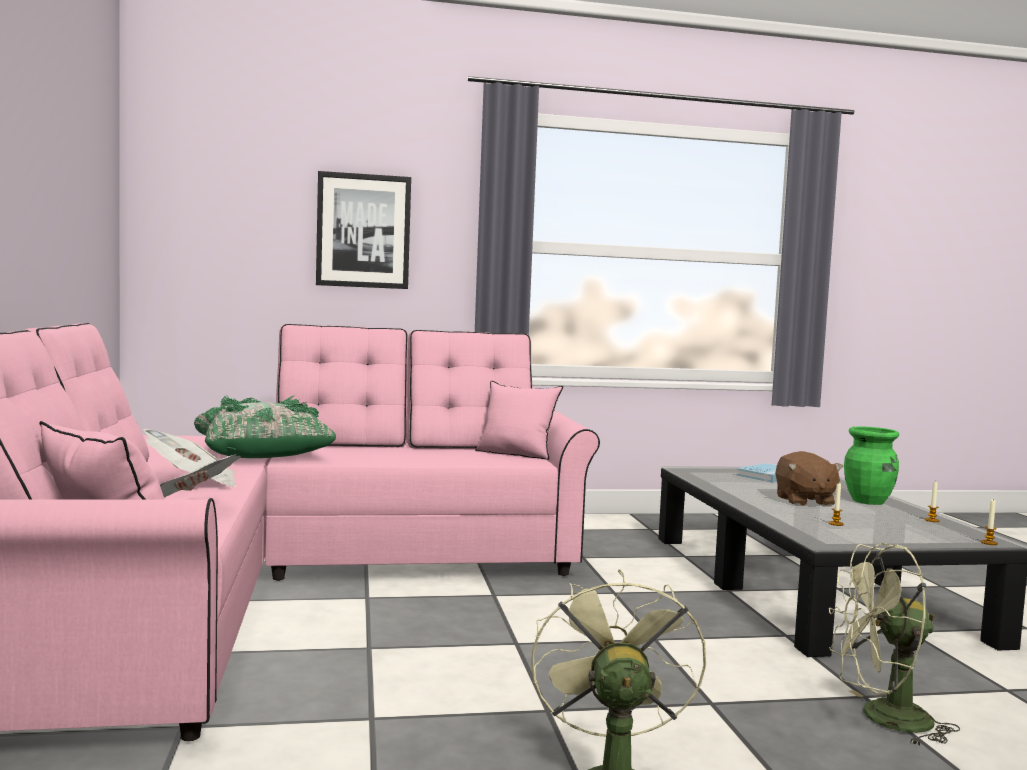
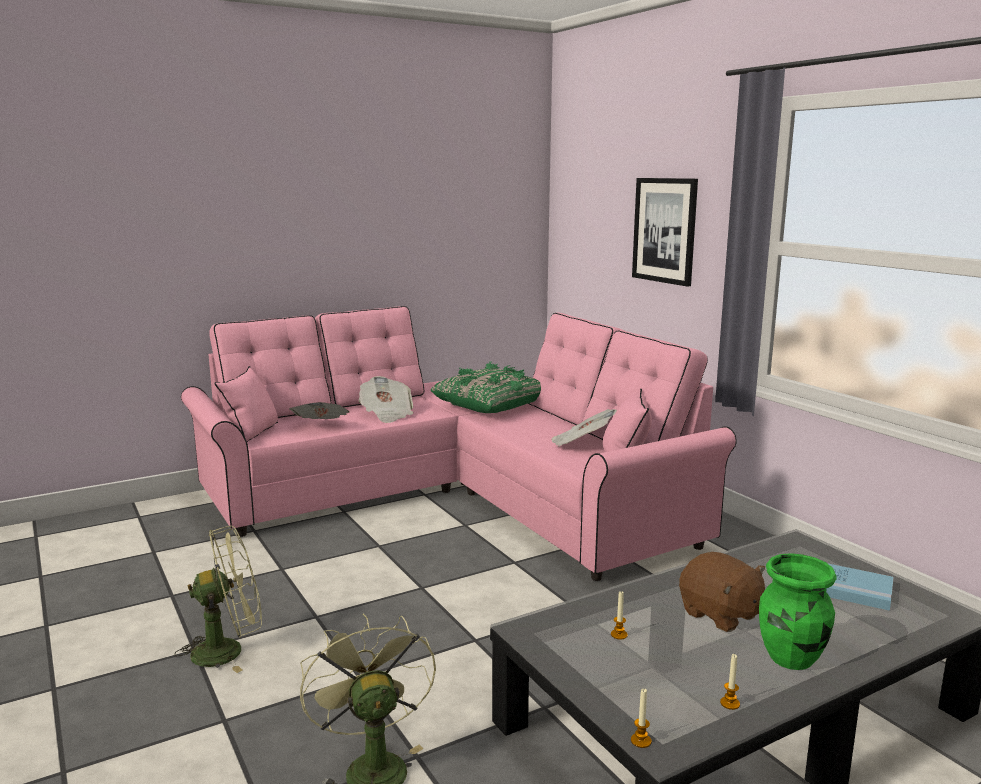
camera: 70 degrees right, 10 degrees up
(453, 454) = (581, 444): none -> newspaper
(804, 501) = (720, 615): brown plush toy -> brown plush toy turned 105 degrees counterclockwise

